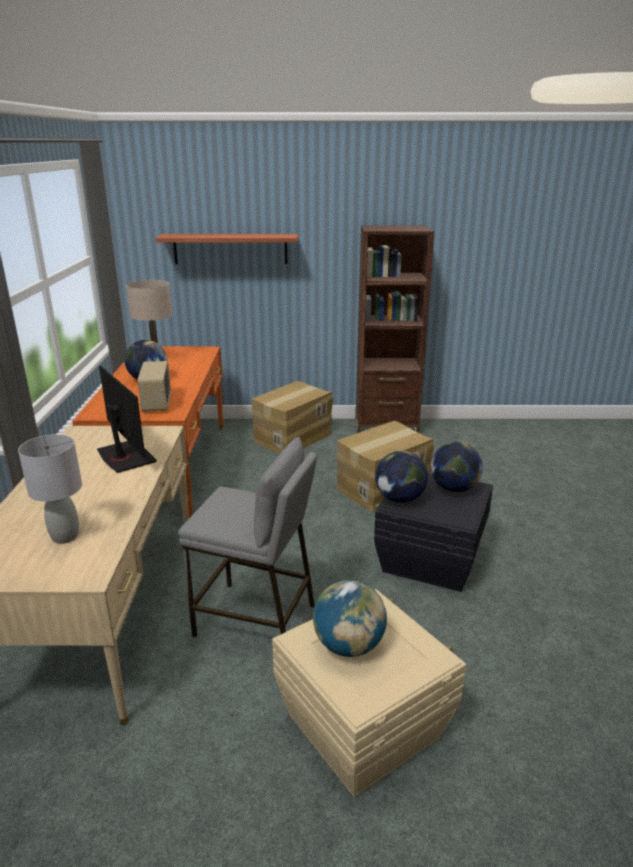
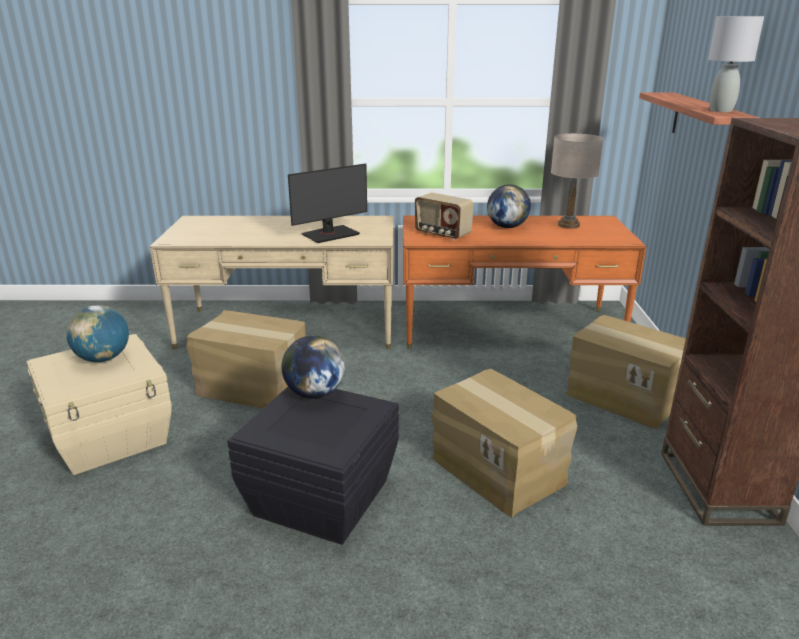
camera: 90 degrees right, 0 degrees up
(64, 536) = (218, 232): grey table lamp -> grey table lamp (720, 110)
(156, 404) = (442, 234): radio -> radio turned 135 degrees counterclockwise
(256, 620) = (252, 387): grey stool -> cardboard box
(454, 488) = (333, 434): globe -> none

